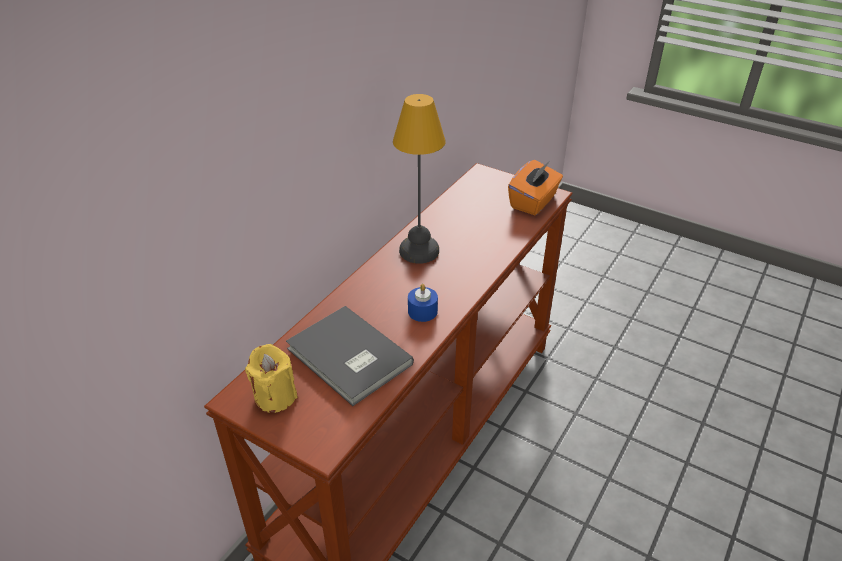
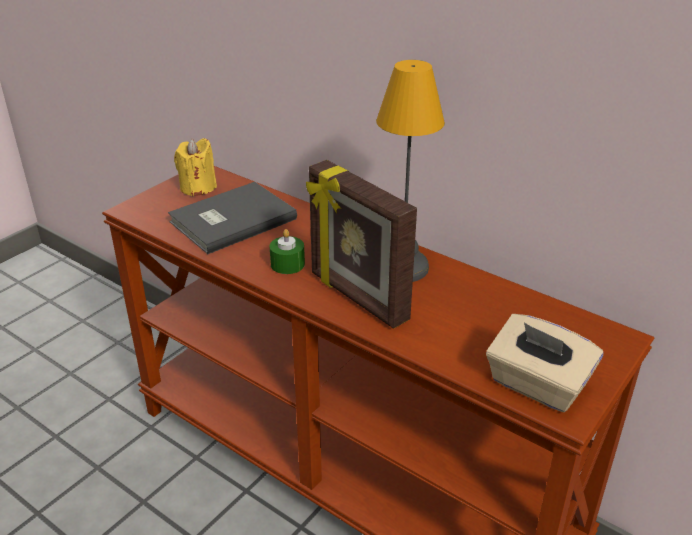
camera: 95 degrees right, 5 degrees down
(422, 311) = (287, 264): blue candle -> green candle
(463, 271) = (357, 297): none -> picture frame
(533, 202) = (537, 385): orange tissue box -> beige tissue box

